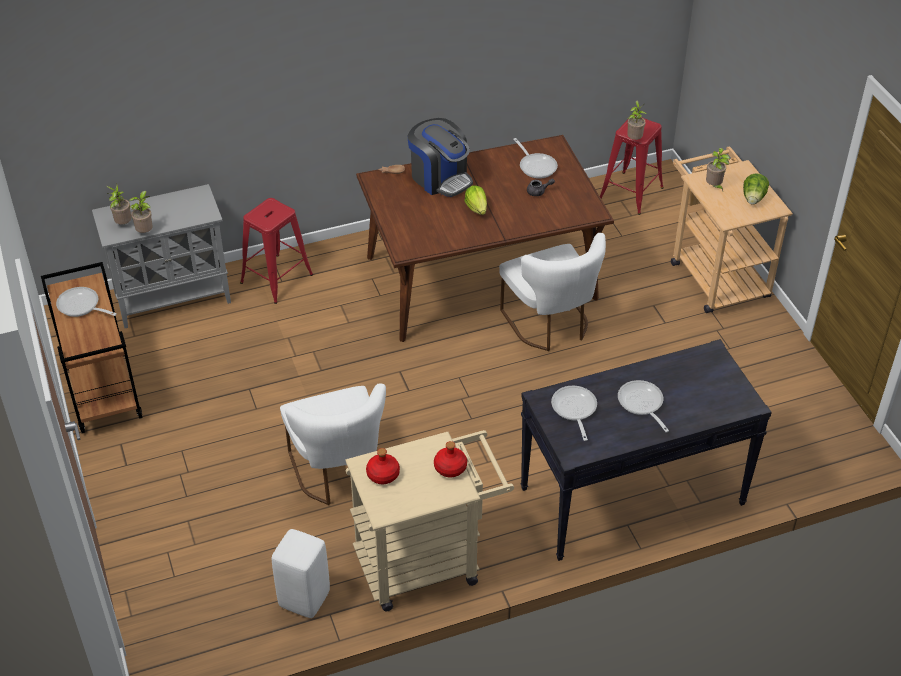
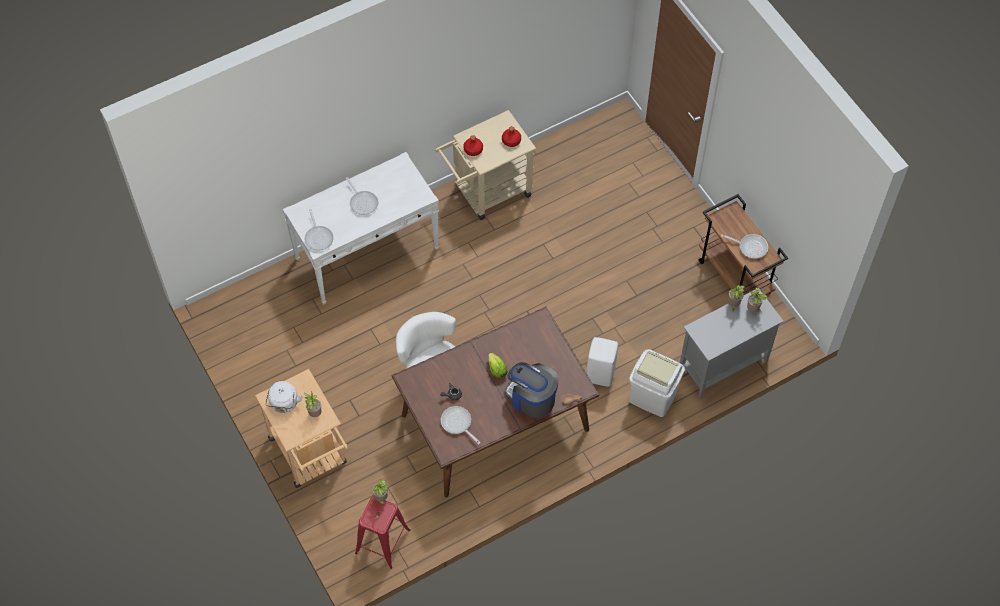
camera: 170 degrees right, 15 degrees up
(276, 279) = (652, 396): red stool -> white trash can
(304, 598) = (553, 161): white stool -> white stool (600, 375)
(339, 473) = (556, 241): white chair -> none
(574, 410) = (404, 192): frying pan -> frying pan (318, 237)
(631, 496) = (367, 253): black console table -> white console table
(753, 199) = (284, 404): lettuce -> white kettle

